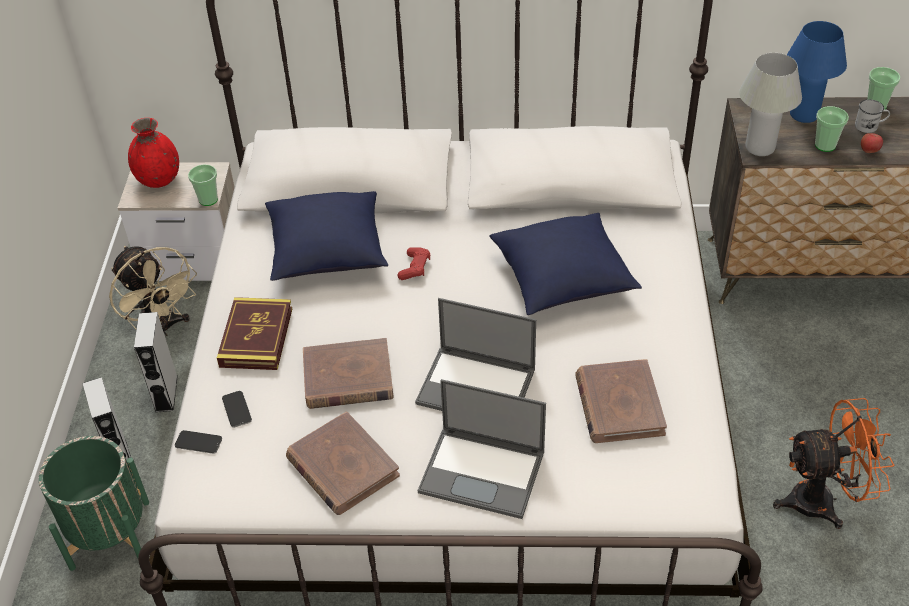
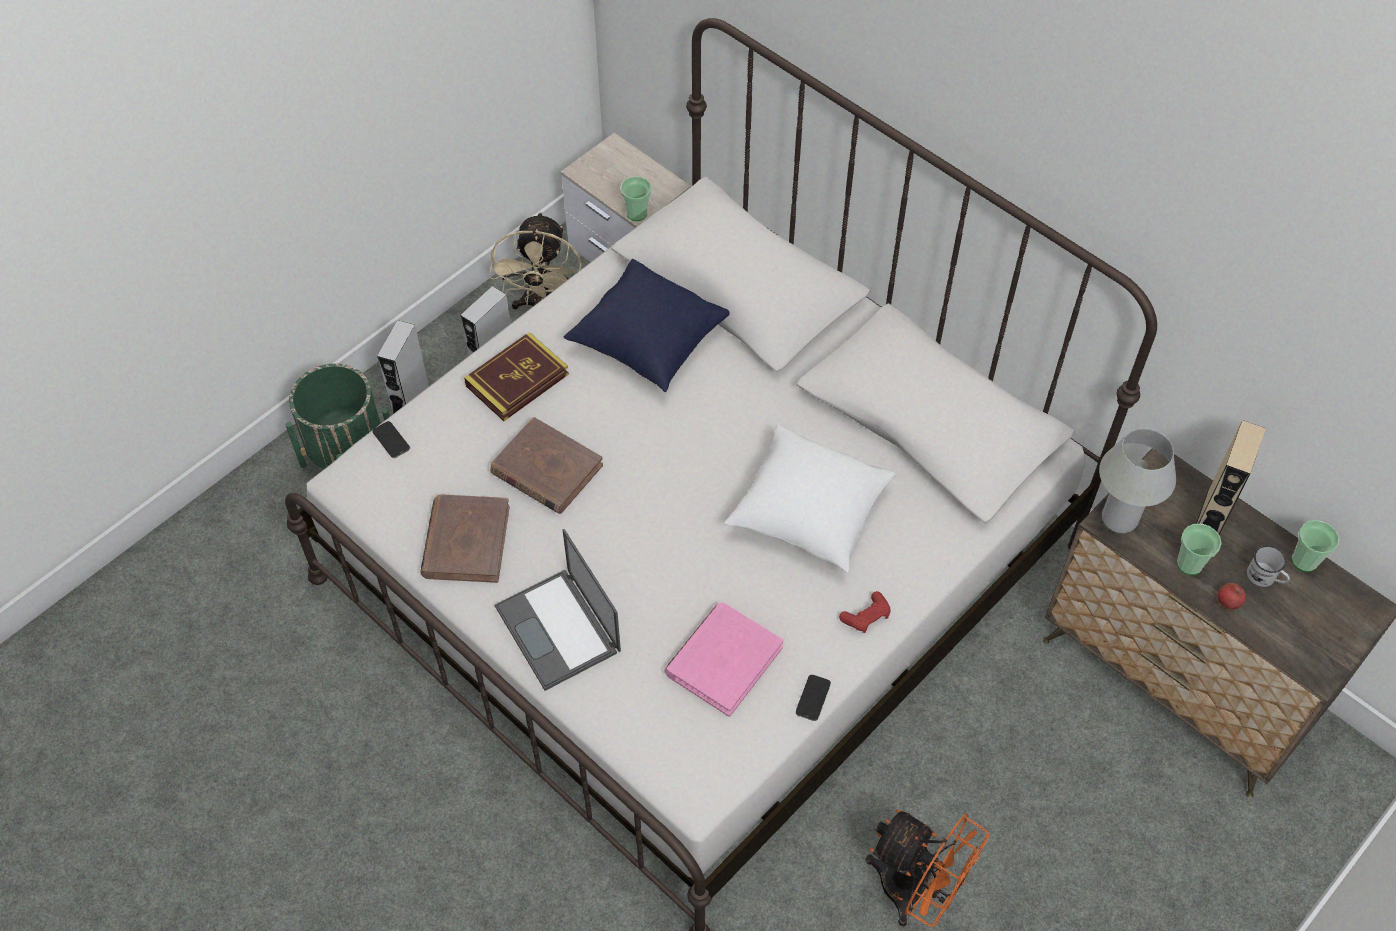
camera: 40 degrees right, 10 degrees up
(159, 180) = (617, 165): red vase -> none
(237, 409) = (442, 433): phone -> phone (813, 698)
(415, 268) = (701, 408): red game controller -> red game controller (866, 616)
(477, 386) = (633, 555): laptop -> none
(563, 280) = (809, 513): blue pillow -> white pillow
(619, 405) = (723, 660): brown book -> pink book
(804, 115) = (1211, 516): blue table lamp -> beige speaker

